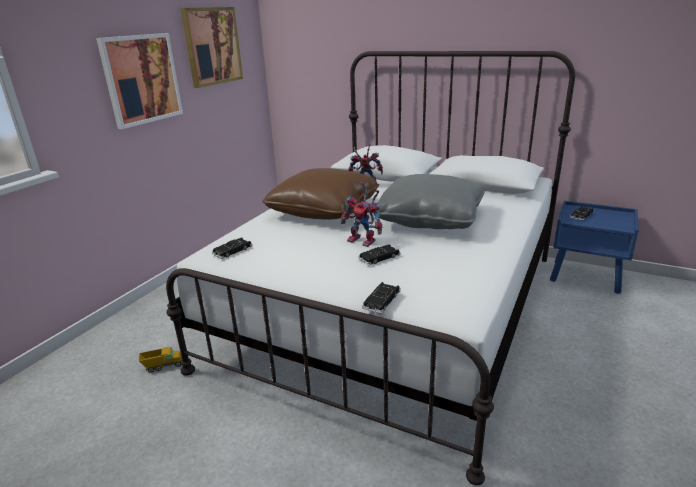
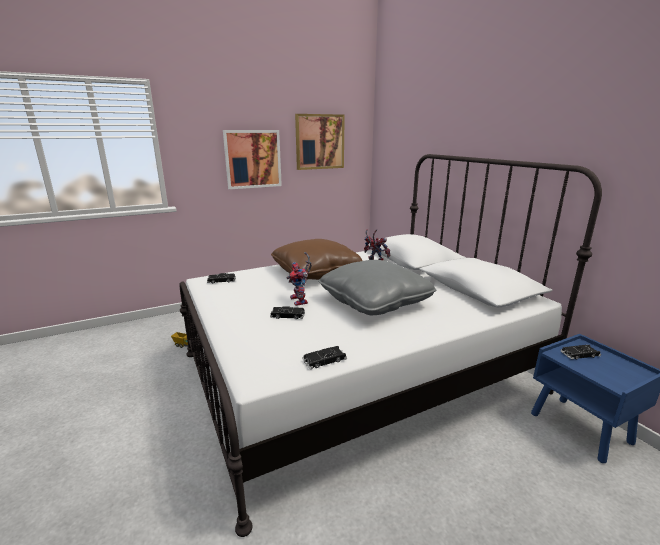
camera: 35 degrees right, 5 degrees down
(381, 301) = (231, 343): black toy car -> black toy car (324, 360)

